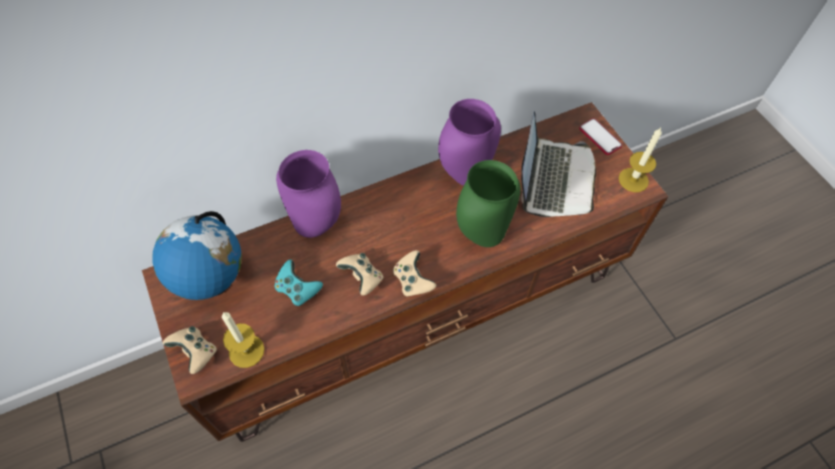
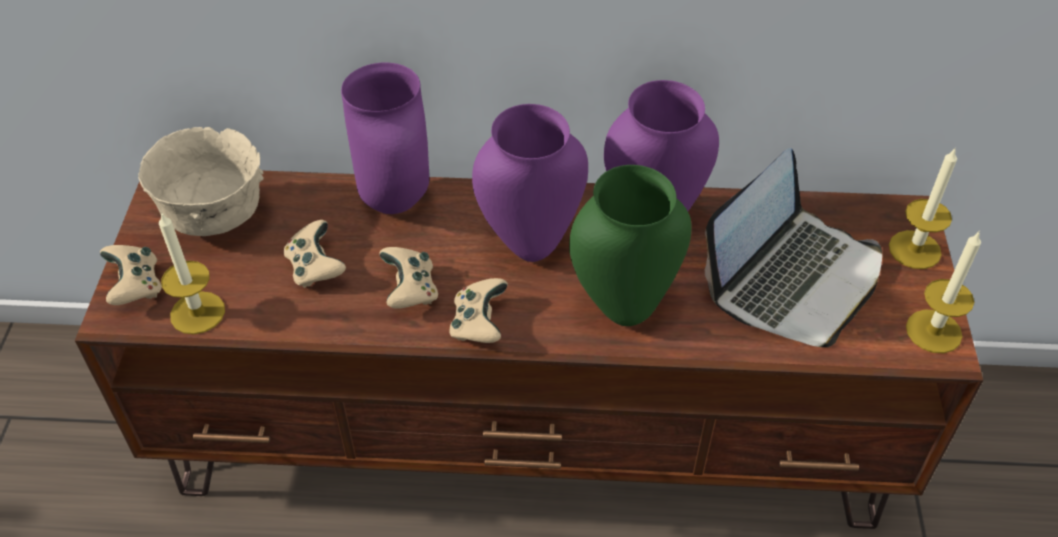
camera: 30 degrees right, 10 degrees down
(213, 285) = (215, 218): globe -> beige bowl
(298, 289) = (315, 268): turquoise game controller -> beige game controller
(409, 219) = (530, 244): none -> purple vase
(600, 137) = (914, 249): phone -> candle

